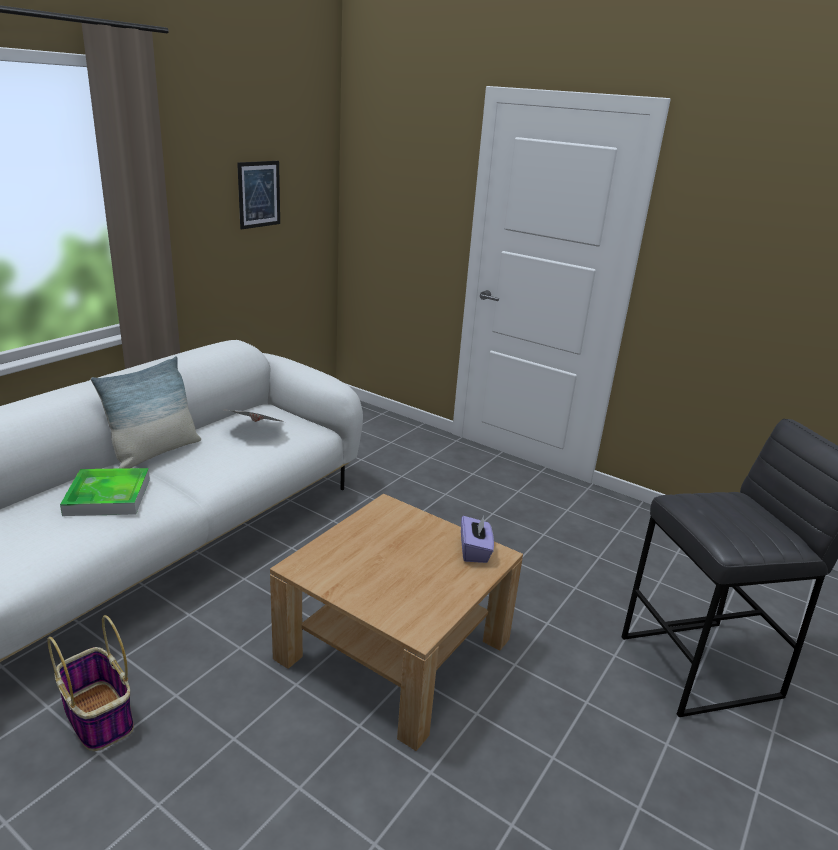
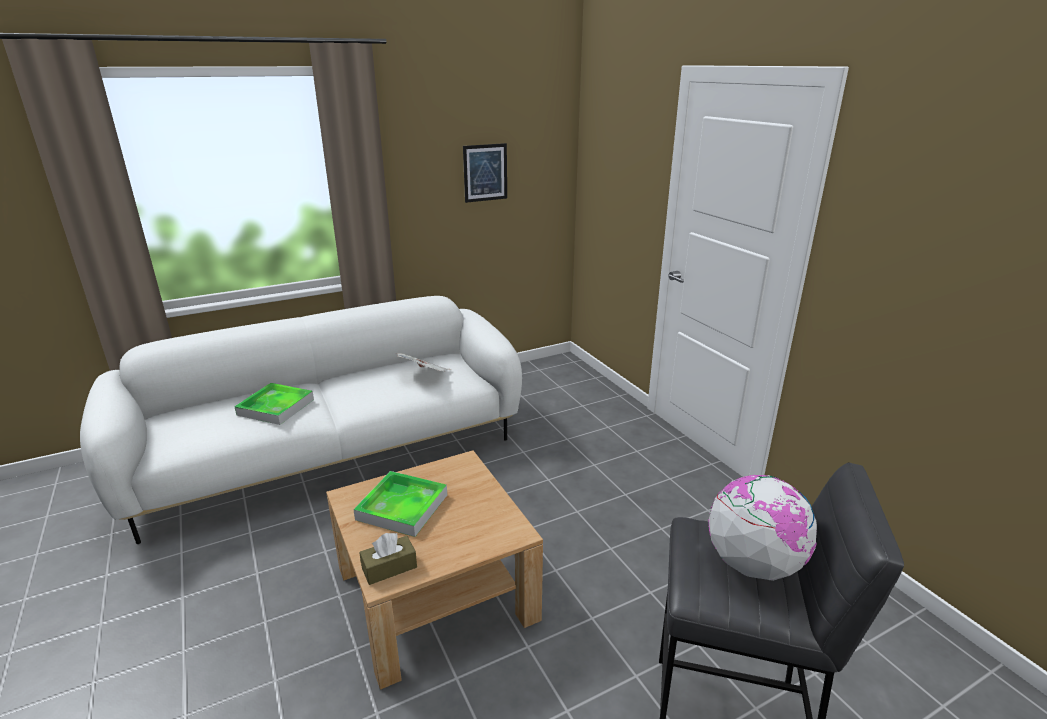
camera: 30 degrees right, 0 degrees up
(98, 716) = (202, 570): basket -> none
(155, 453) = (337, 380): pillow -> none
(368, 561) = (402, 507): none -> tray
(414, 618) = (389, 567): none -> brown tissue box
(475, 551) = (500, 523): purple tissue box -> none
(744, 514) = (753, 564): none -> globe

